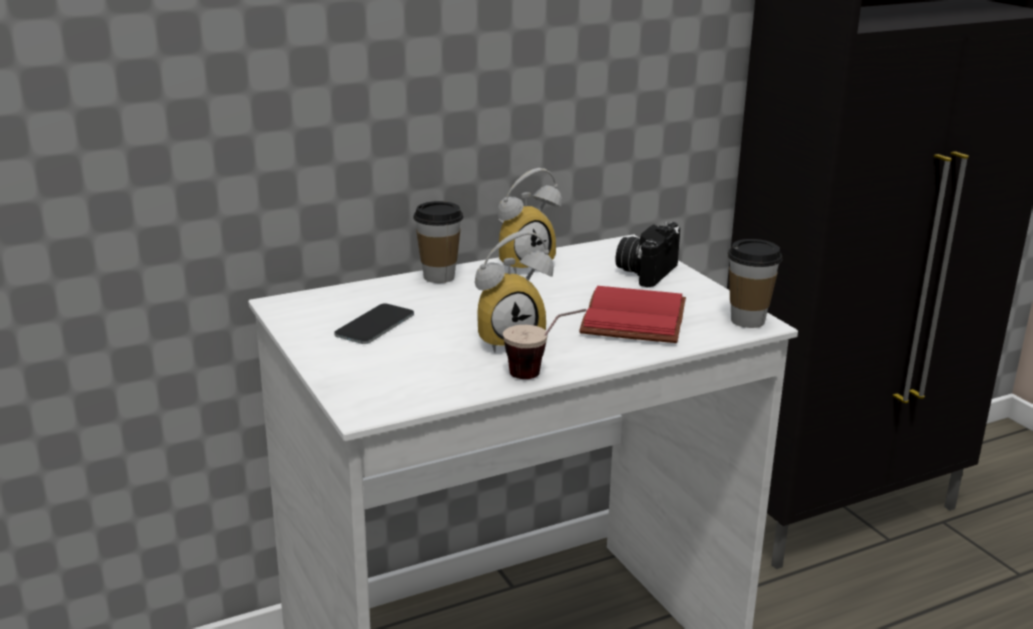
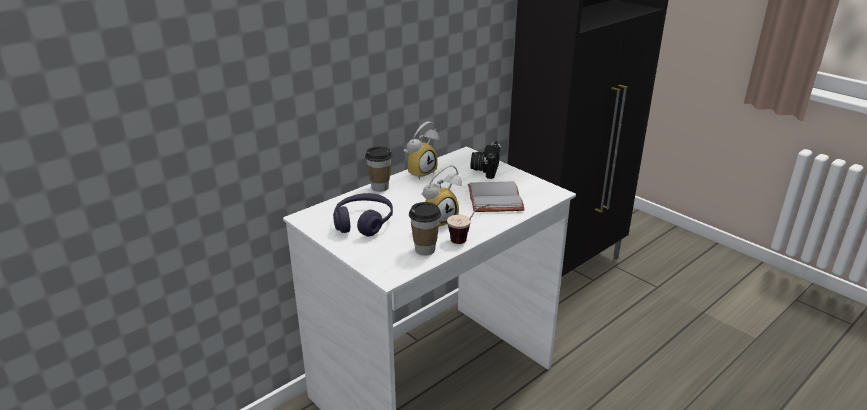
camera: 15 degrees left, 5 degrees up
(375, 325) = (363, 223): phone -> purple headphones
(637, 320) = (496, 199): red book -> grey book
(747, 320) = (550, 191): cup -> cup (425, 249)

